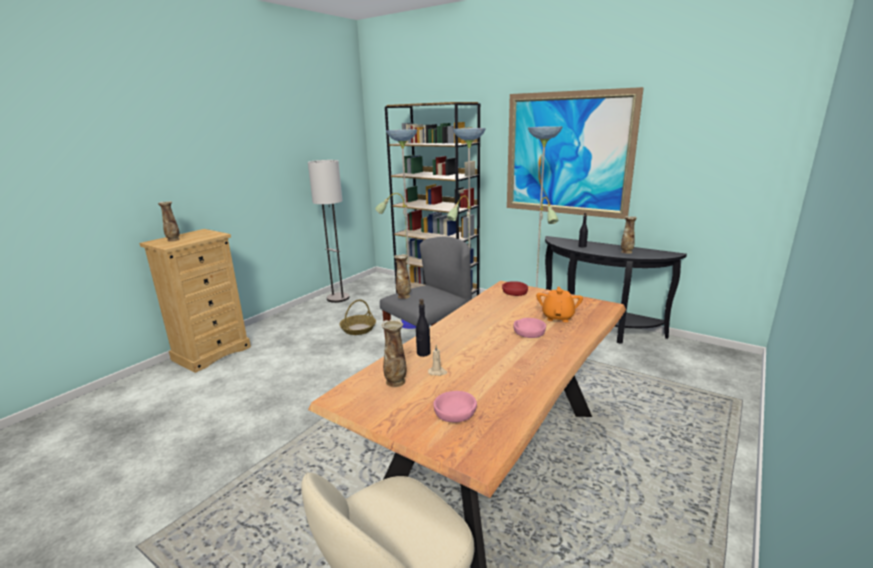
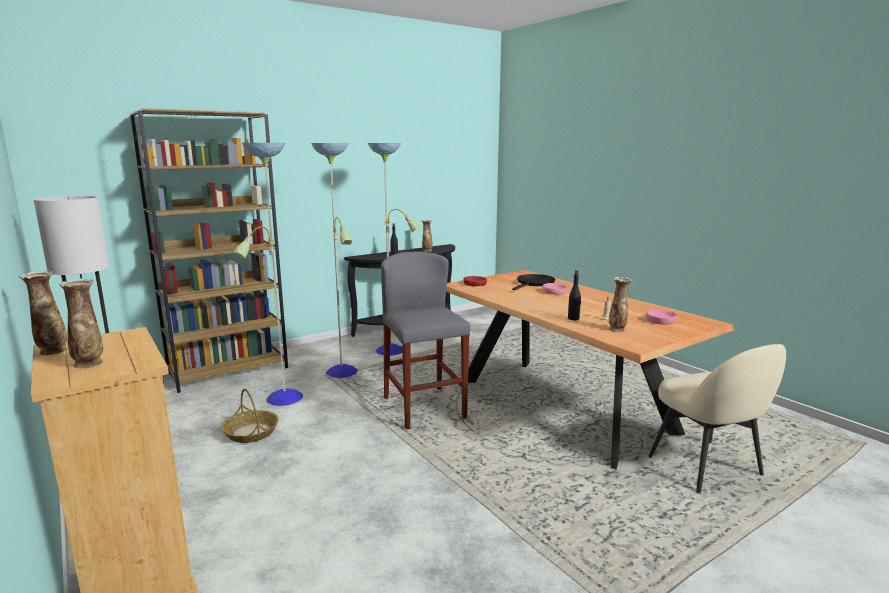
camera: 70 degrees left, 5 degrees down
(403, 296) = (420, 319): vase -> vase (52, 351)
(558, 317) = (534, 283): orange teapot -> black frying pan
(567, 154) = (350, 172): picture -> none

